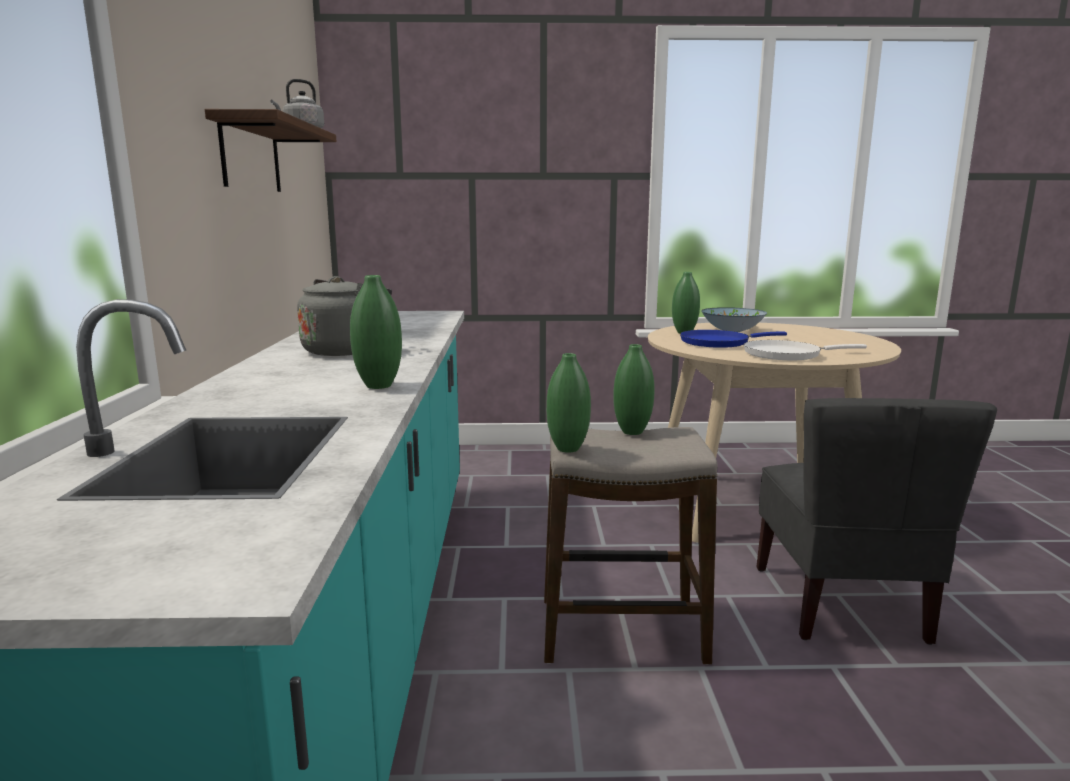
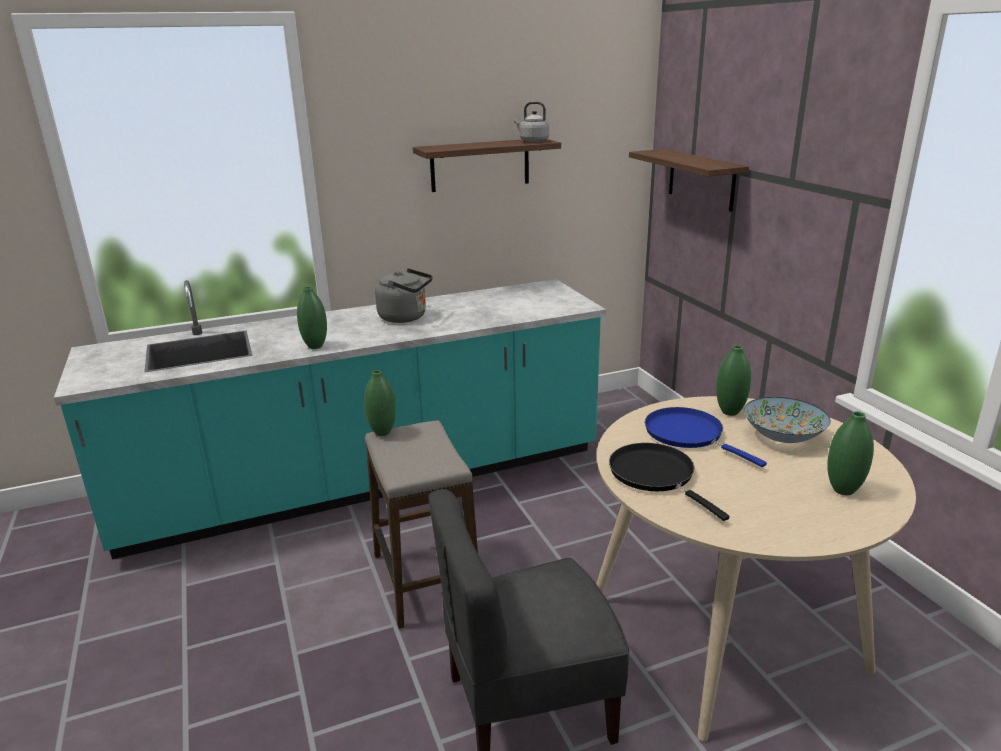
camera: 70 degrees right, 10 degrees up
(422, 191) = (701, 179): none -> shelf
(632, 432) = (440, 449): green vase -> green vase (843, 490)
(787, 355) = (655, 475): white frying pan -> black frying pan

